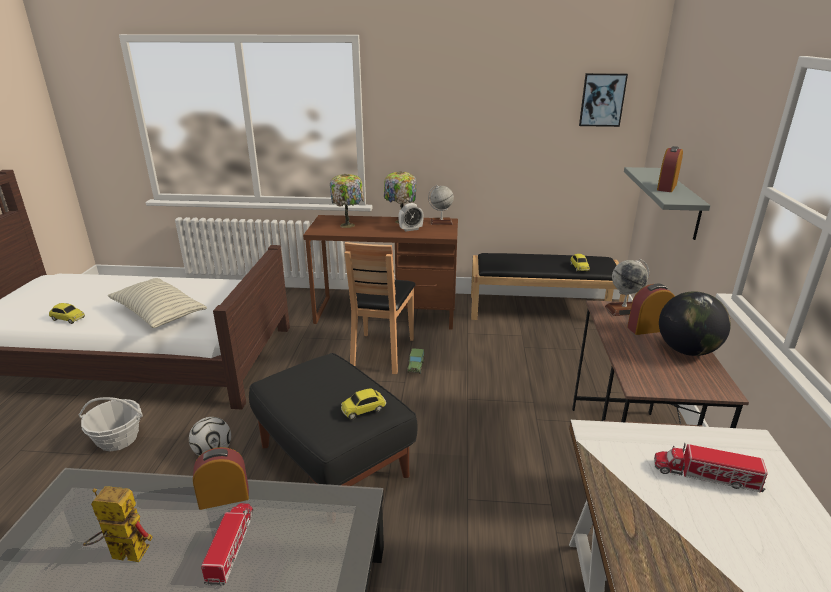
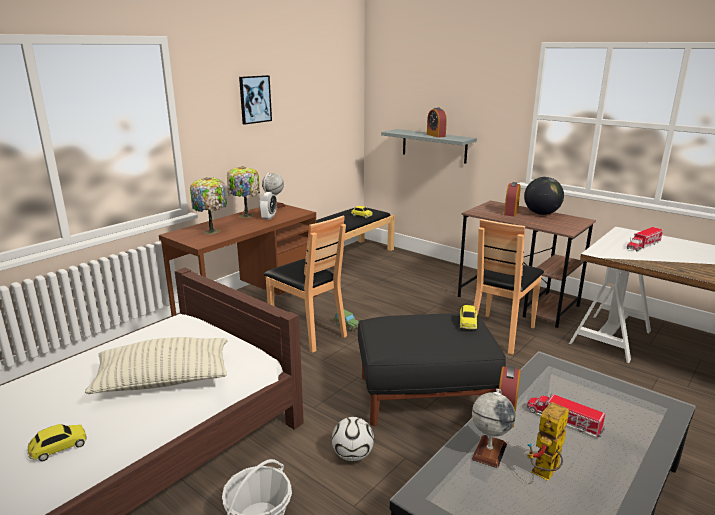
camera: 55 degrees left, 5 degrees down
(521, 472) = (500, 333): none -> brown chair
(602, 100) = (339, 87): picture -> picture (255, 99)
(623, 310) = (484, 210): globe -> globe (489, 451)

